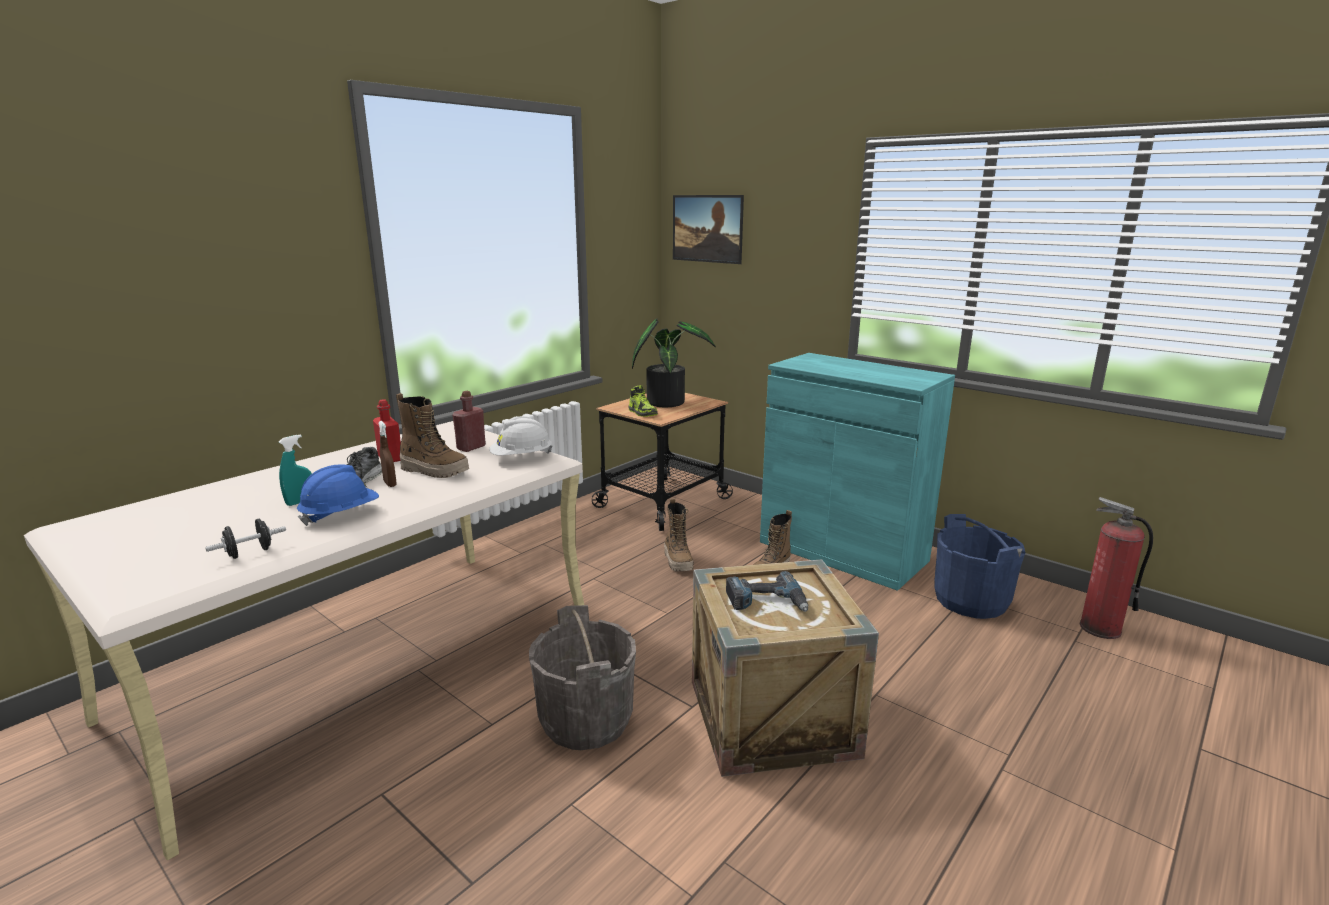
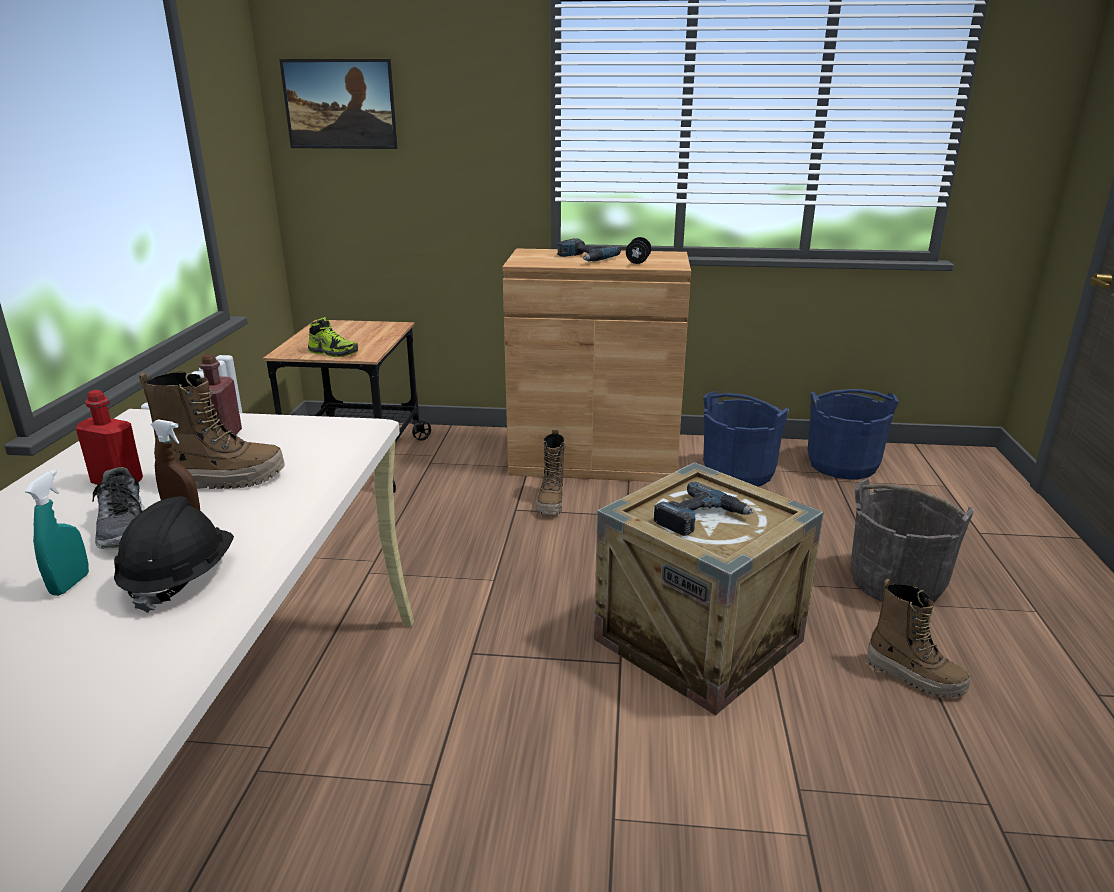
camera: 35 degrees left, 5 degrees up
(249, 553) = (118, 684): black dumbbell -> black dumbbell (638, 261)
(340, 515) = (179, 579): blue hard hat -> black hard hat
(521, 458) = (321, 433): white hard hat -> none
(586, 720) = (532, 726): grey bucket -> grey bucket (896, 583)
(668, 401) = (344, 334): potted plant -> none
(678, 561) = (446, 521): boot -> boot (914, 676)
(842, 551) = (594, 461): turquoise cabinet -> brown cabinet
(846, 367) = (584, 258): none -> power drill
(1099, 628) = (842, 465): fire extinguisher -> blue bucket

